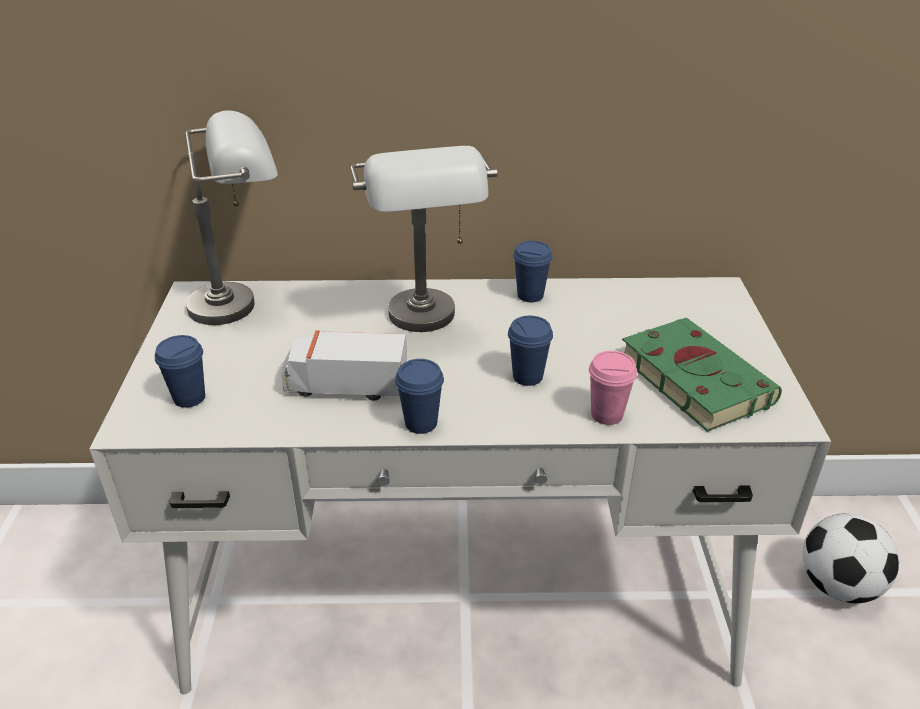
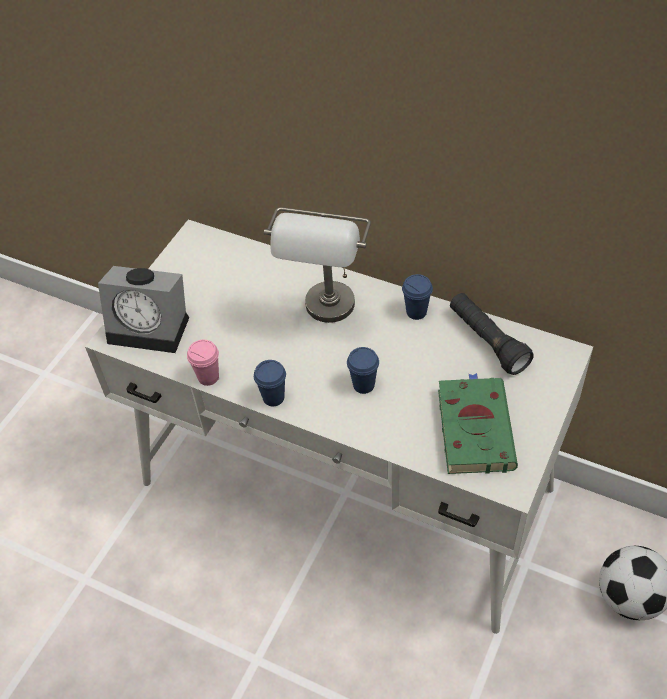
camera: 30 degrees right, 15 degrees up
(189, 398) = (152, 327): blue cup -> alarm clock
(245, 302) = (222, 254): grey table lamp -> none
(345, 386) = (245, 351): toy truck -> none
(607, 415) = (393, 435): pink cup -> pink cup (208, 377)
(630, 300) = (487, 341): none -> black flashlight

